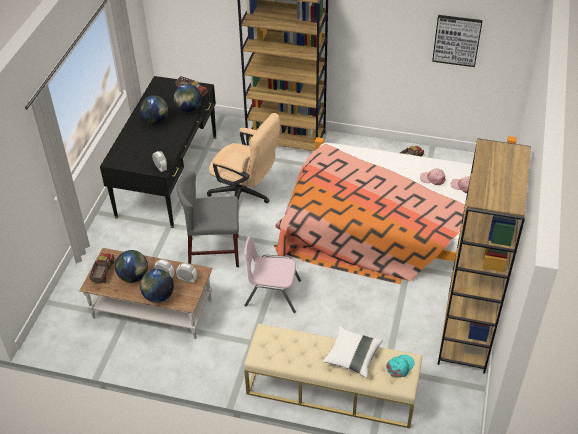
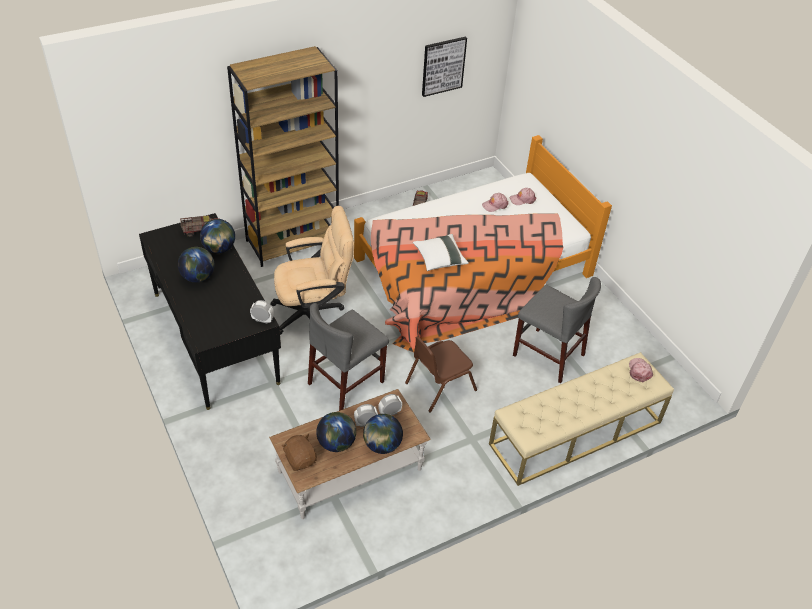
camera: 45 degrees left, 0 degrees up
(102, 272) = (300, 459): toy truck -> brown plush toy
(272, 293) = (439, 386): pink chair -> brown chair
(352, 357) = (598, 387): white pillow -> white pillow (439, 259)
(379, 322) = (548, 355): none -> grey chair
(400, 367) = (639, 371): turquoise cap -> pink cap
(466, 333) = (615, 323): brown bookcase -> none

